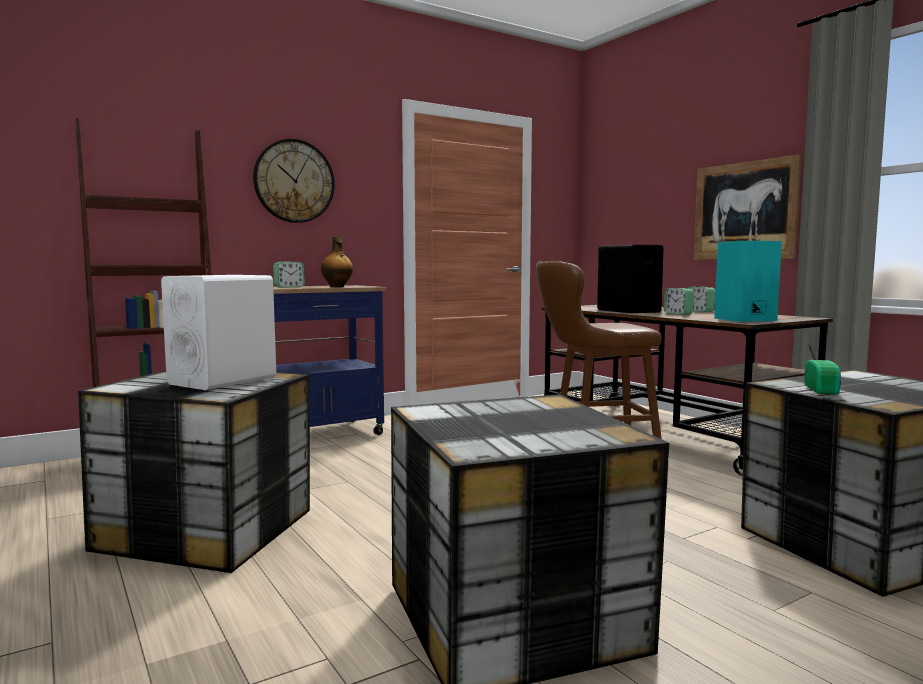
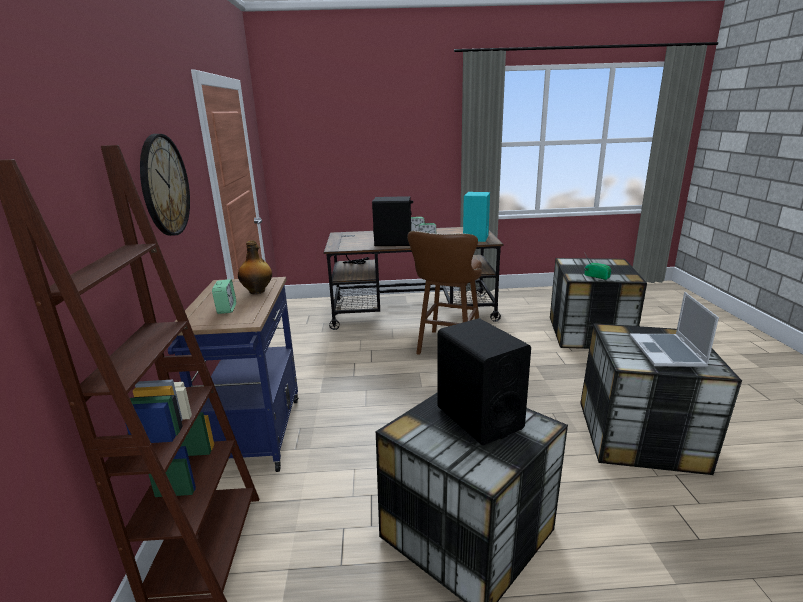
camera: 60 degrees left, 15 degrees up
(223, 380) = (479, 417): white speaker -> black speaker
(503, 424) = (667, 352): none -> laptop
(744, 211) = (416, 163): picture -> none

